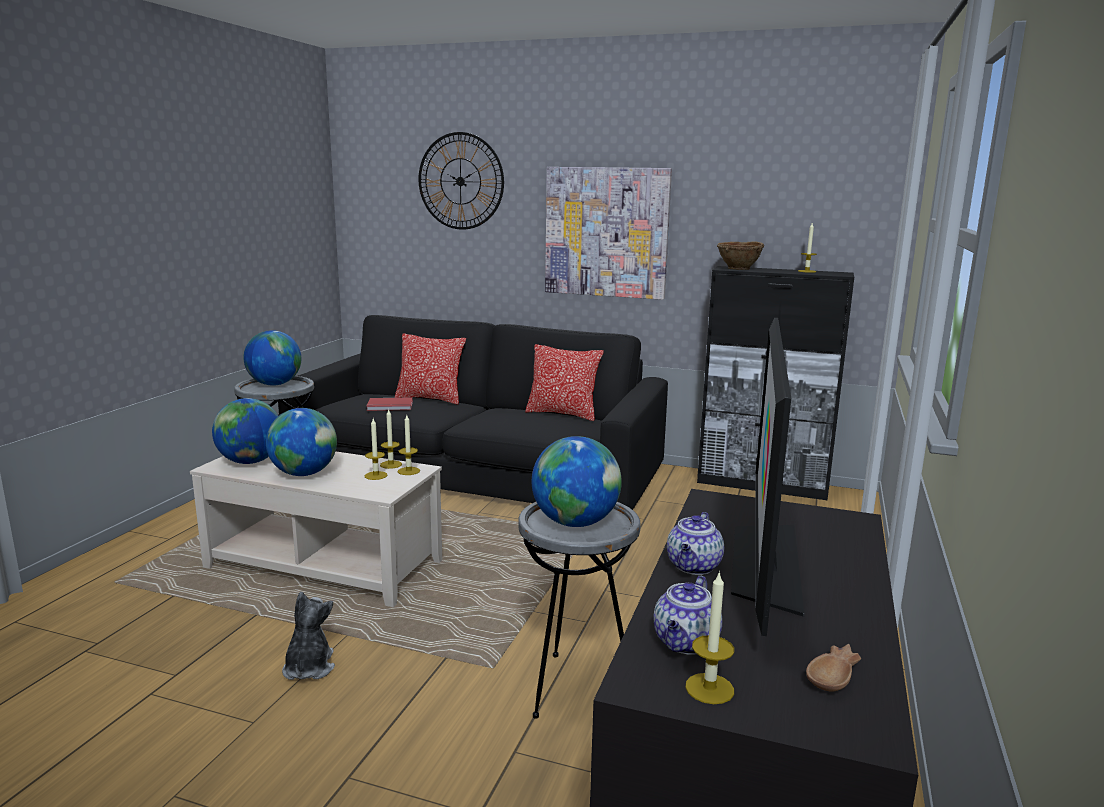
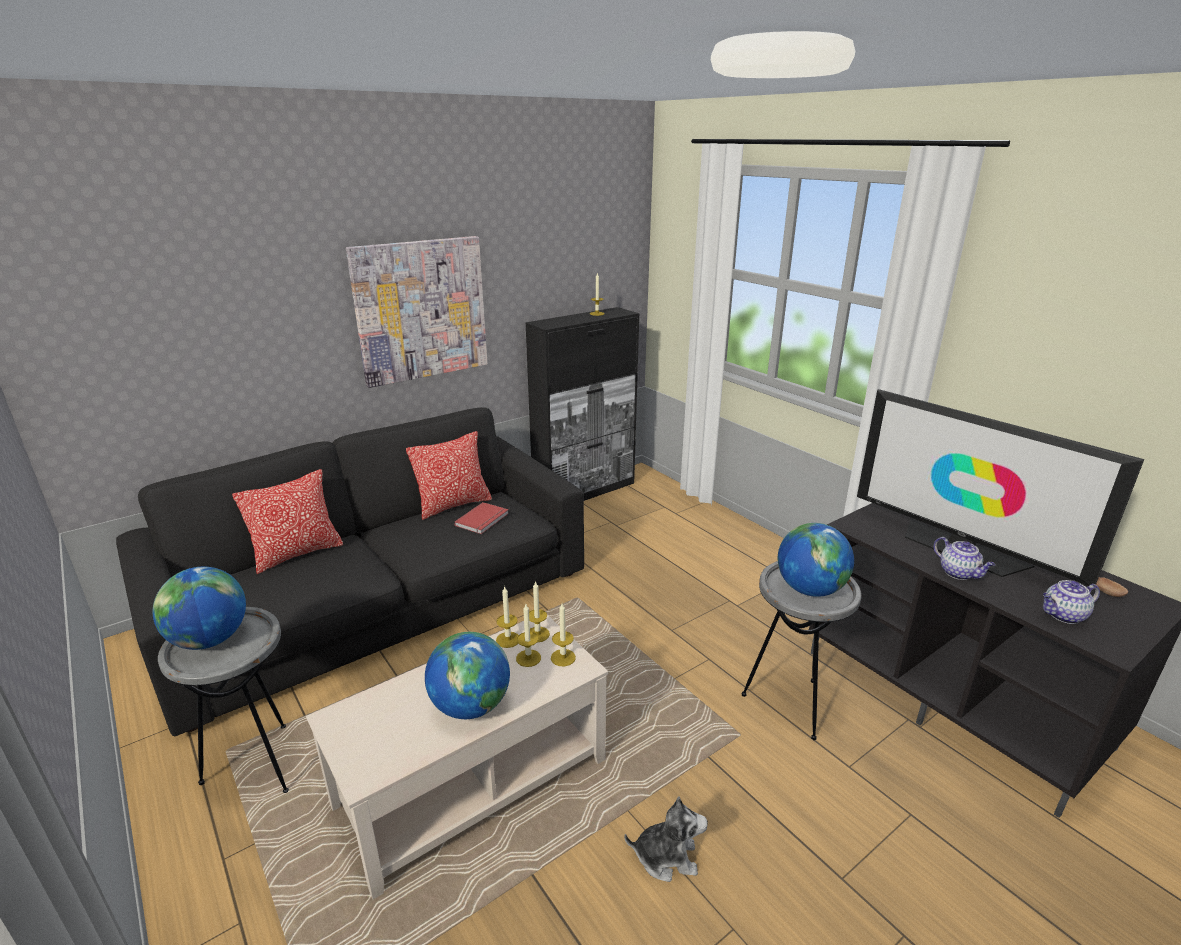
camera: 55 degrees left, 10 degrees up
(250, 462) = (382, 740): globe -> none
(308, 667) = (666, 857): plush toy -> plush toy turned 150 degrees clockwise
(390, 406) = (303, 586): red book -> red book (483, 520)
(460, 181) = (225, 278): wall clock -> none
(686, 643) = (1063, 615): teapot -> teapot turned 105 degrees clockwise
(709, 688) = (1116, 628): candle -> candle (563, 657)
(738, 269) = (555, 323): brown bowl -> none

